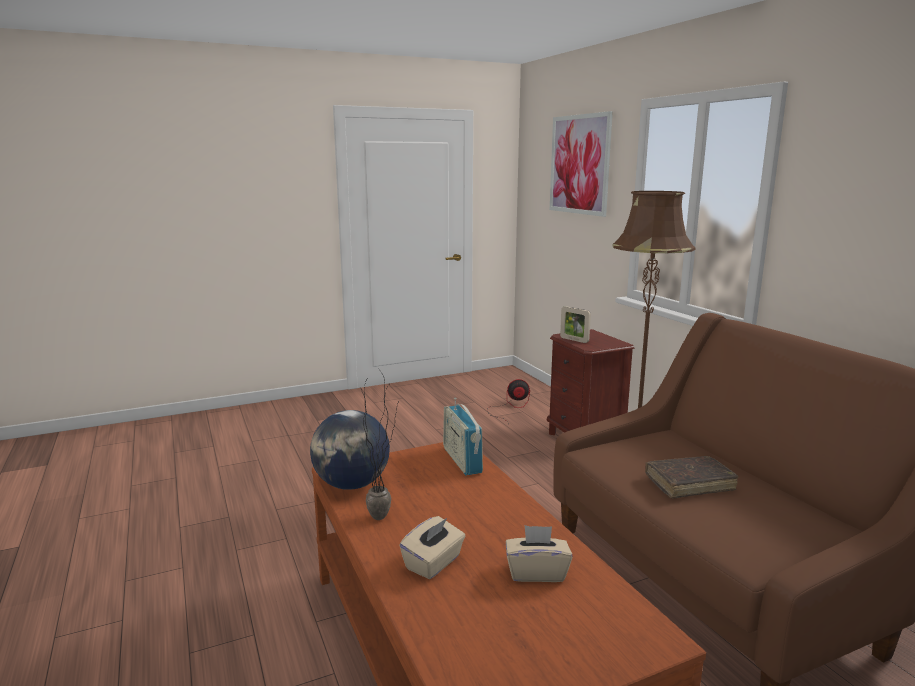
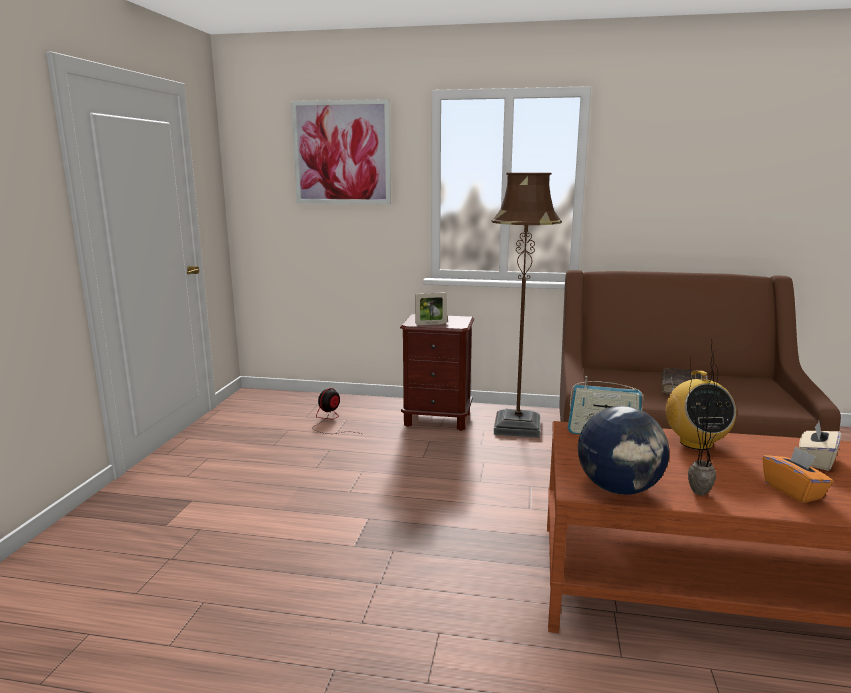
camera: 55 degrees left, 0 degrees up
(433, 563) = (793, 491): beige tissue box -> orange tissue box
(497, 502) = (695, 443): none -> radio

